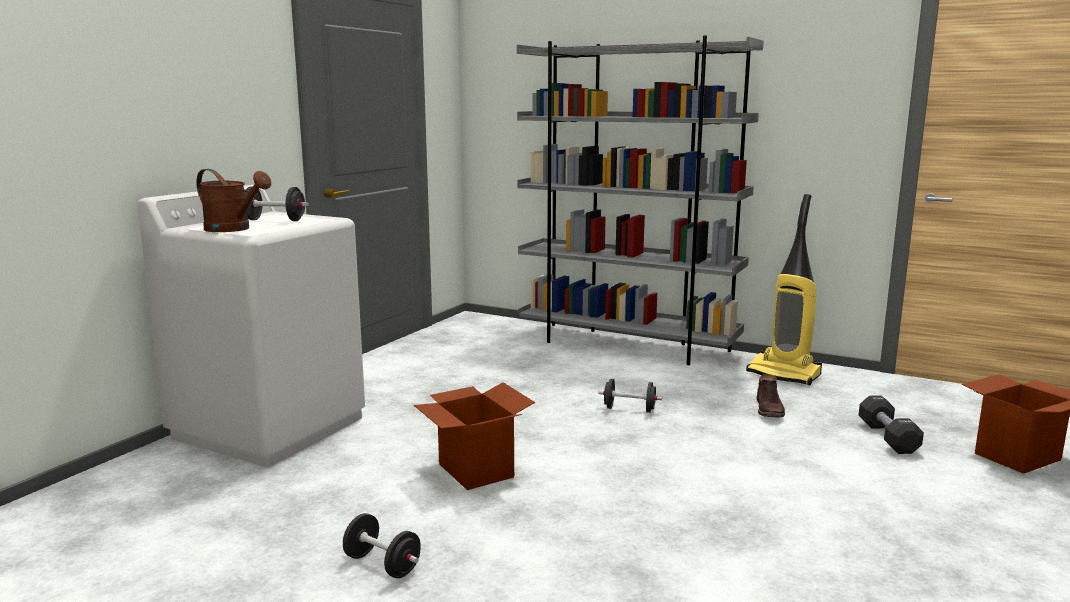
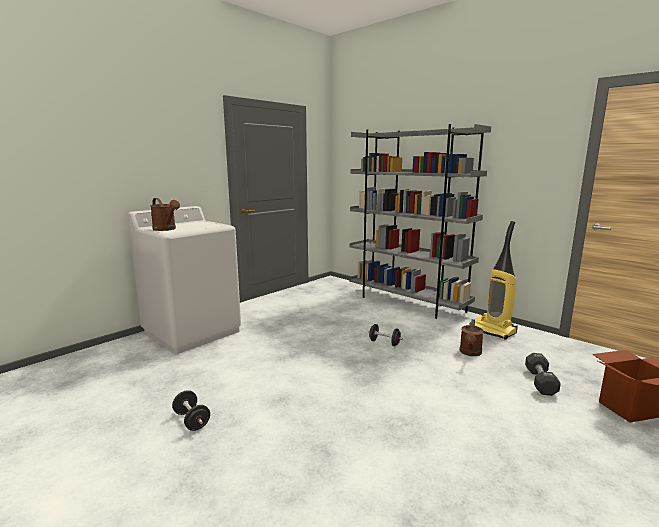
camera: 15 degrees right, 0 degrees up
(275, 220) = (194, 225): black dumbbell -> none
(475, 470) = (276, 370): cardboard box -> none
(769, 410) = (470, 353): brown boot -> brown watering can

